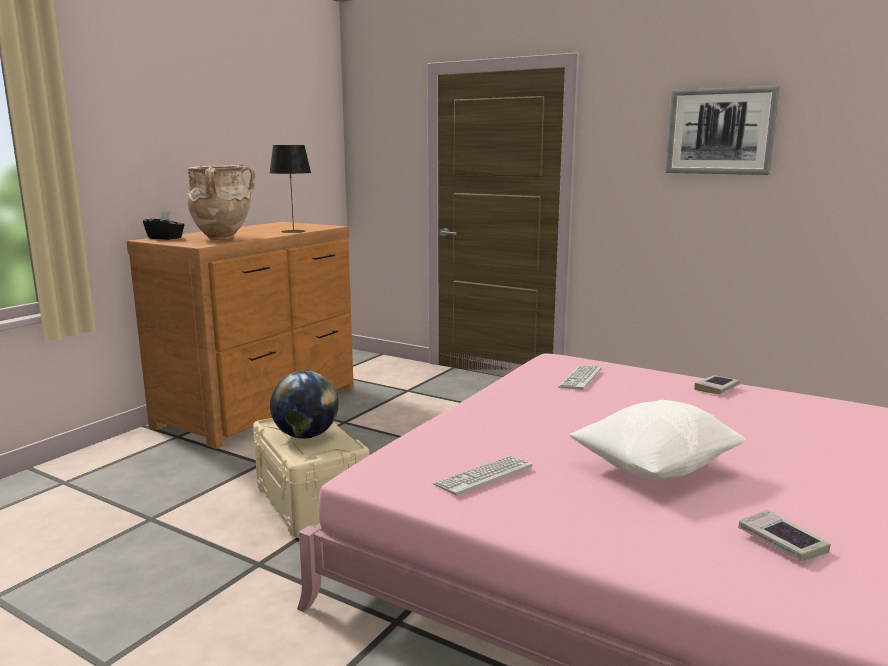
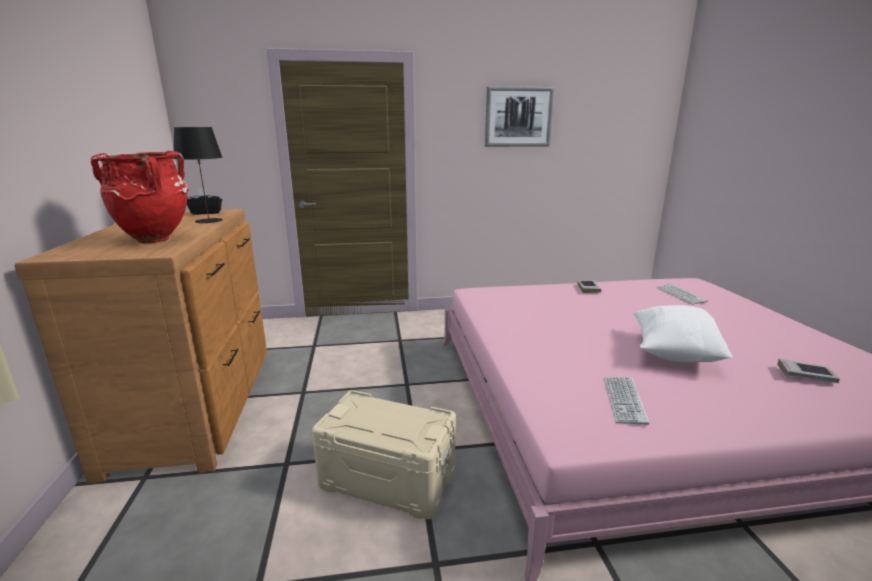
camera: 40 degrees left, 5 degrees up
(165, 238) = (70, 250): black tissue box -> black tissue box (206, 213)
(223, 238) = (156, 240): beige vase -> red vase
(306, 435) = (381, 421): globe -> none
(580, 378) = (516, 303): keyboard -> keyboard (680, 295)

